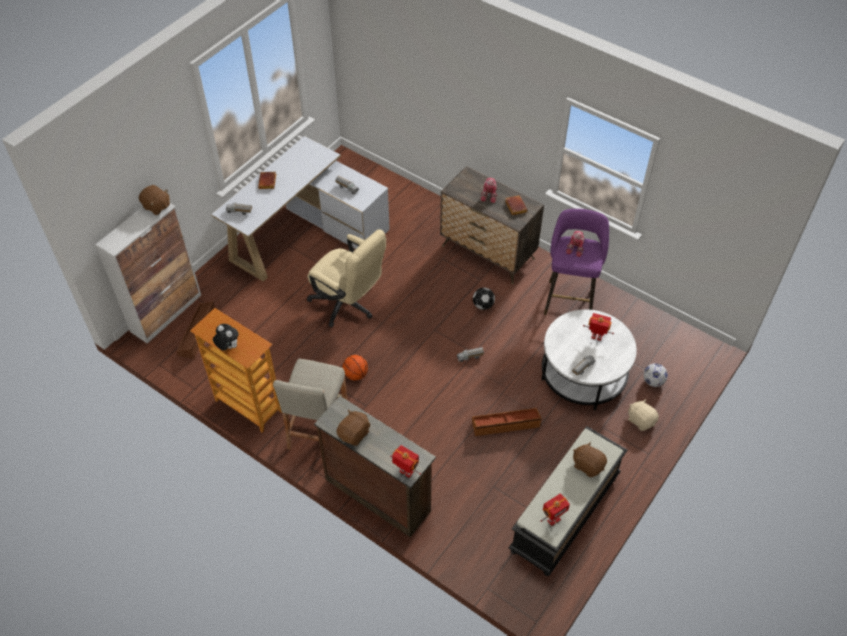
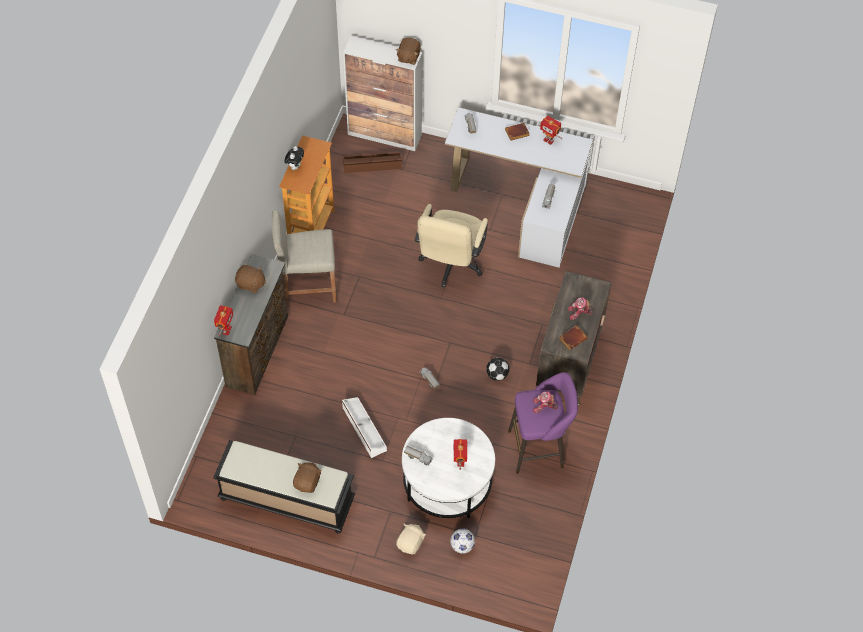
camera: 70 degrees right, 5 degrees up
(355, 374) = (374, 296): basketball -> none
(505, 425) = (363, 429): brown storage box -> white storage box
(553, 519) = (244, 467): toy robot -> toy robot (549, 140)

